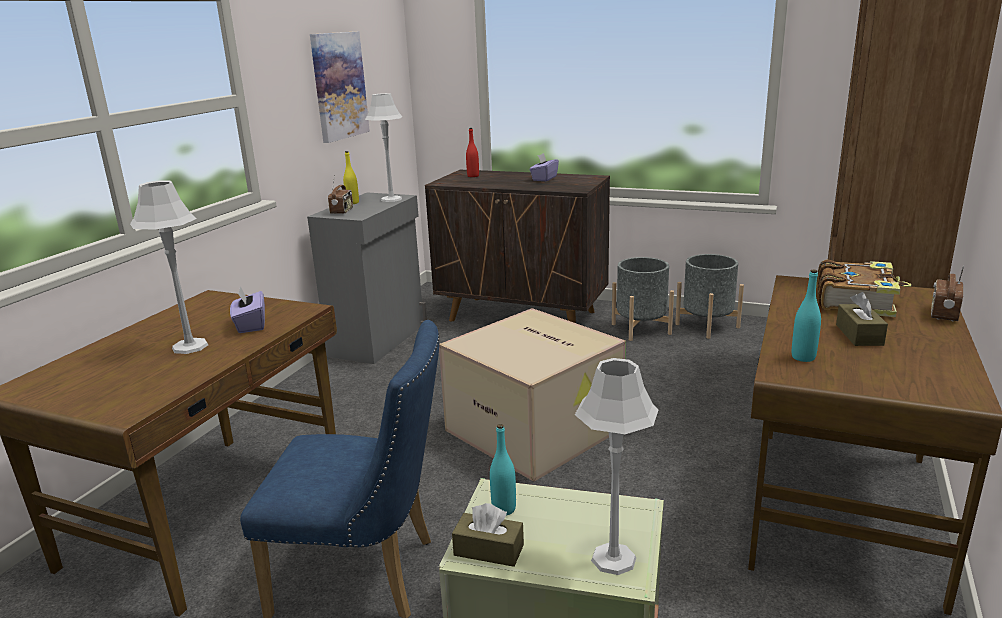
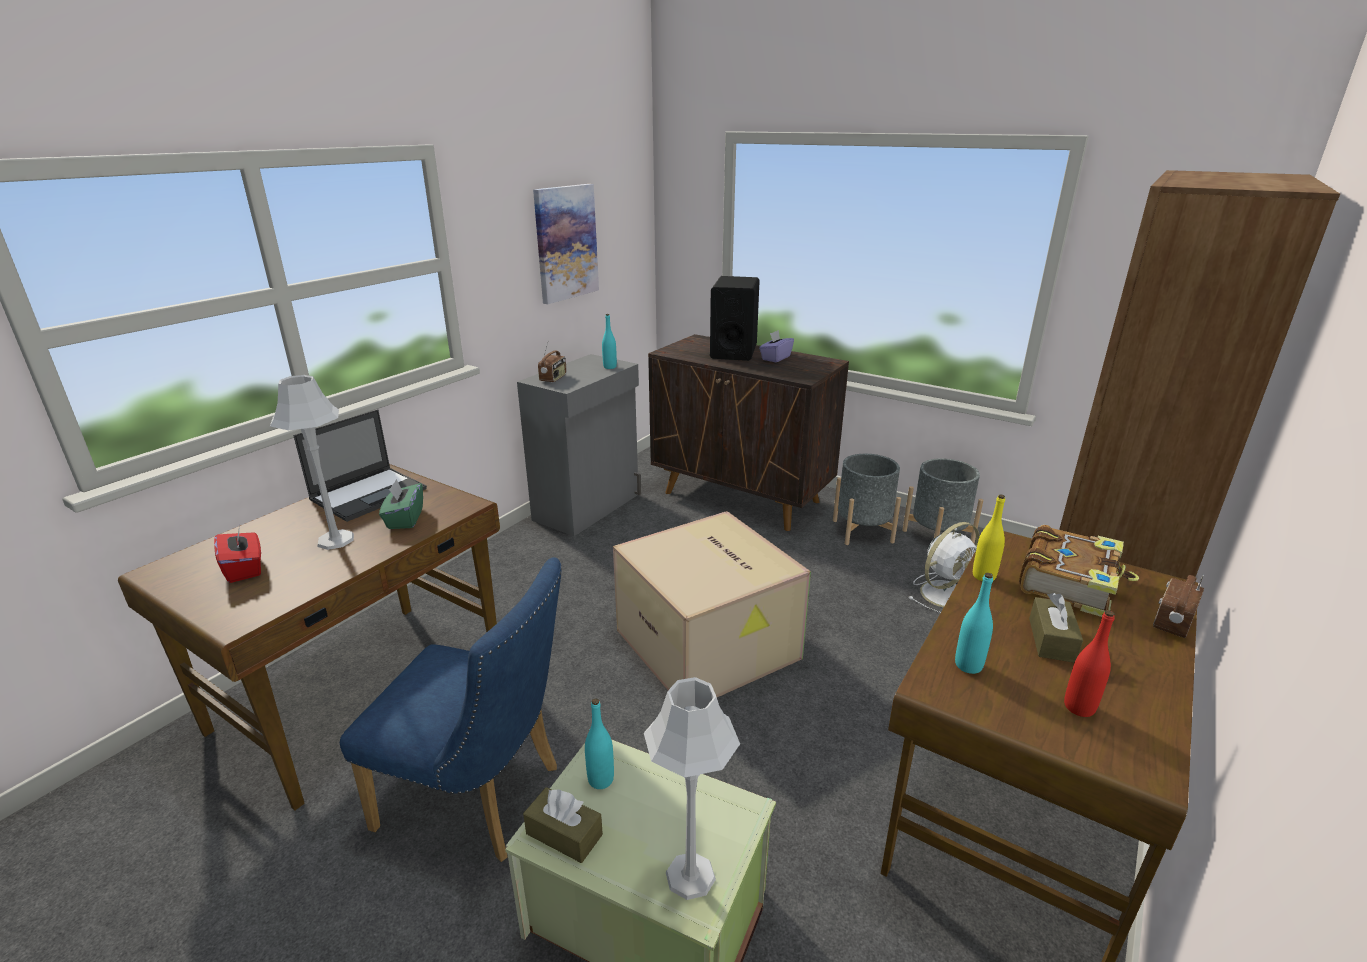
camera: 10 degrees right, 5 degrees up
(109, 376) = (244, 568): none -> red tissue box
(203, 312) = (370, 494): none -> laptop
(250, 325) = (404, 519): purple tissue box -> green tissue box
(352, 203) = (569, 367): yellow bottle -> yellow bottle (983, 576)
(391, 199) = (610, 367): grey table lamp -> turquoise bottle
(473, 176) = (703, 346): red bottle -> red bottle (1079, 707)
(503, 177) = (733, 351): none -> black speaker
(730, 365) = (946, 593): none -> white fan

